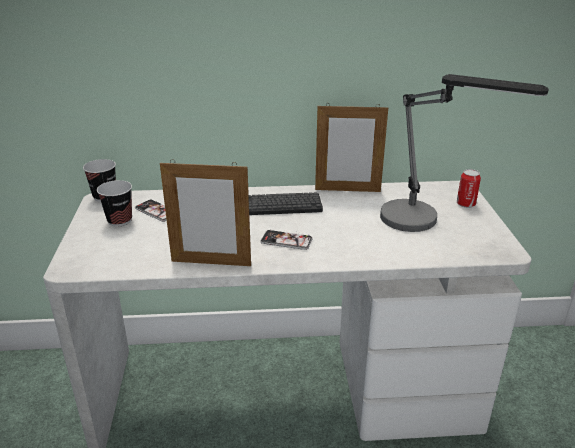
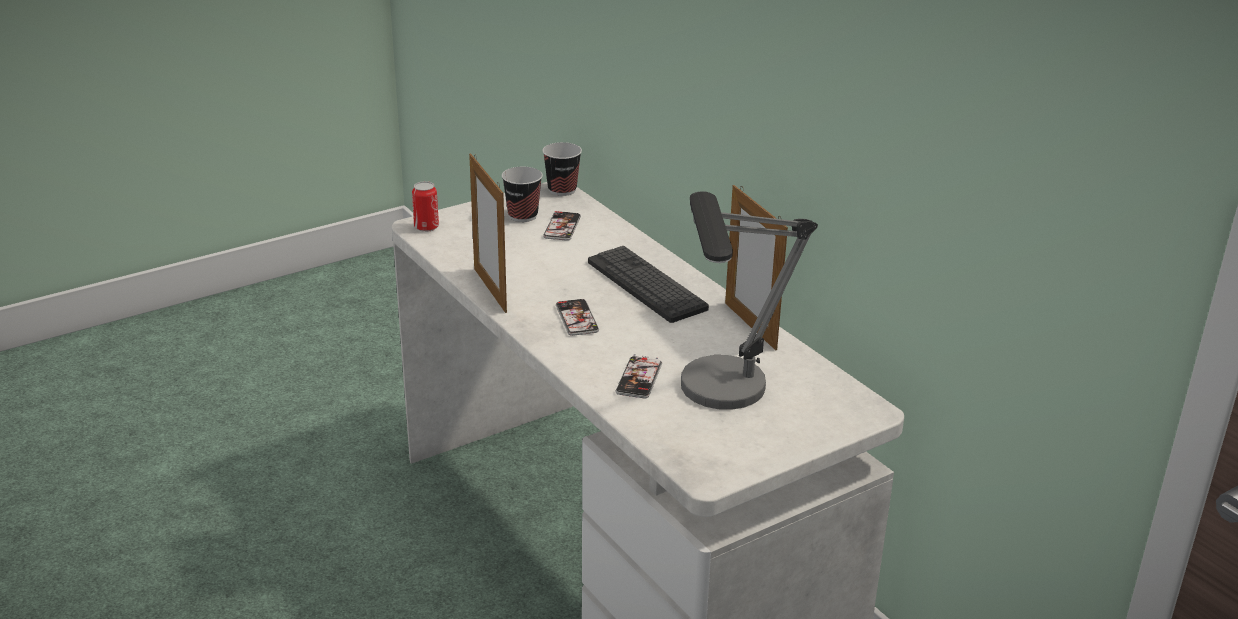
camera: 60 degrees right, 0 degrees up
(381, 241) = (639, 378): none -> phone
(466, 204) = (816, 424): can -> can (426, 227)

